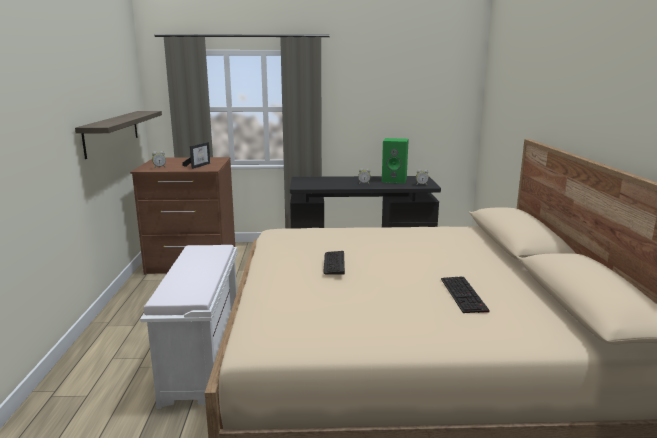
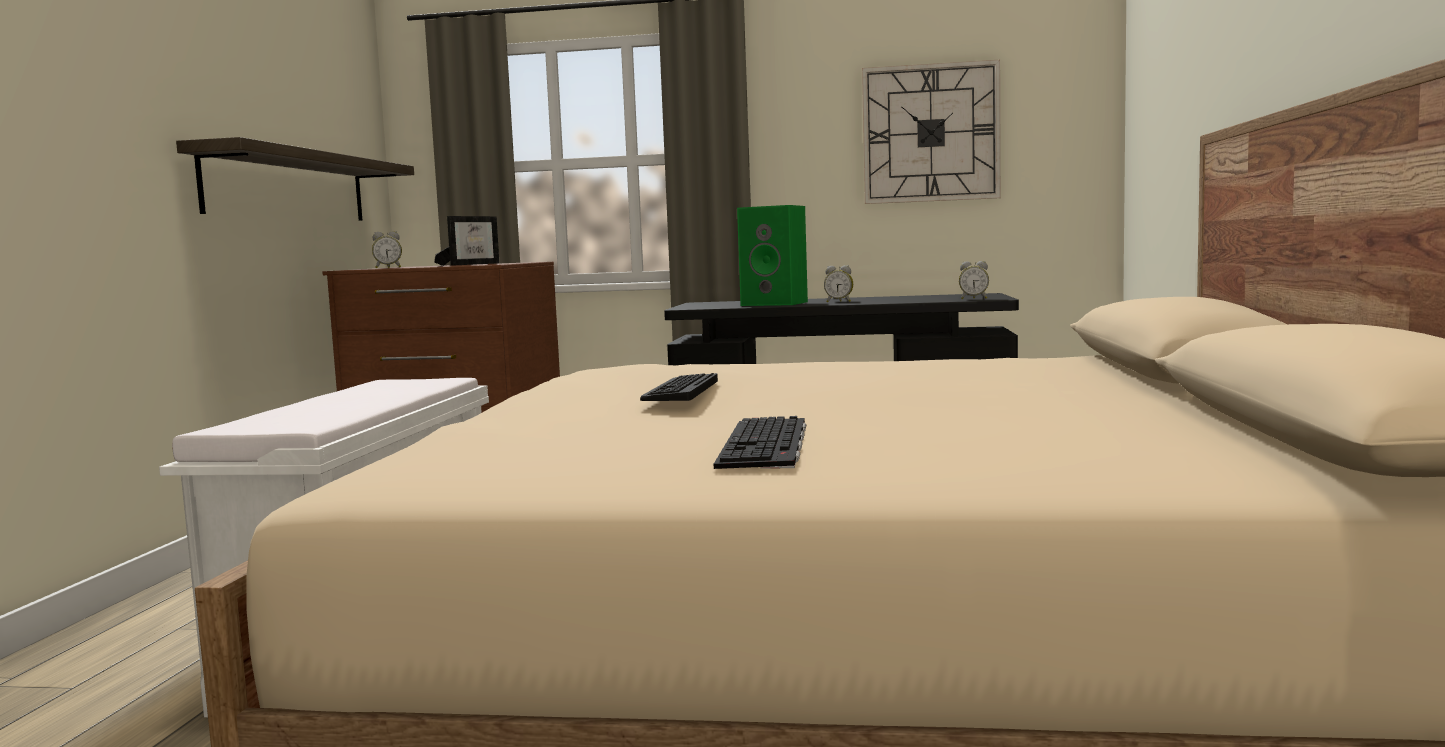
camera: 10 degrees right, 10 degrees down
(395, 180) = (915, 297): green speaker -> green speaker (776, 303)
(401, 103) = (930, 133): none -> wall clock
(464, 295) = (985, 425): keyboard -> keyboard (767, 444)

